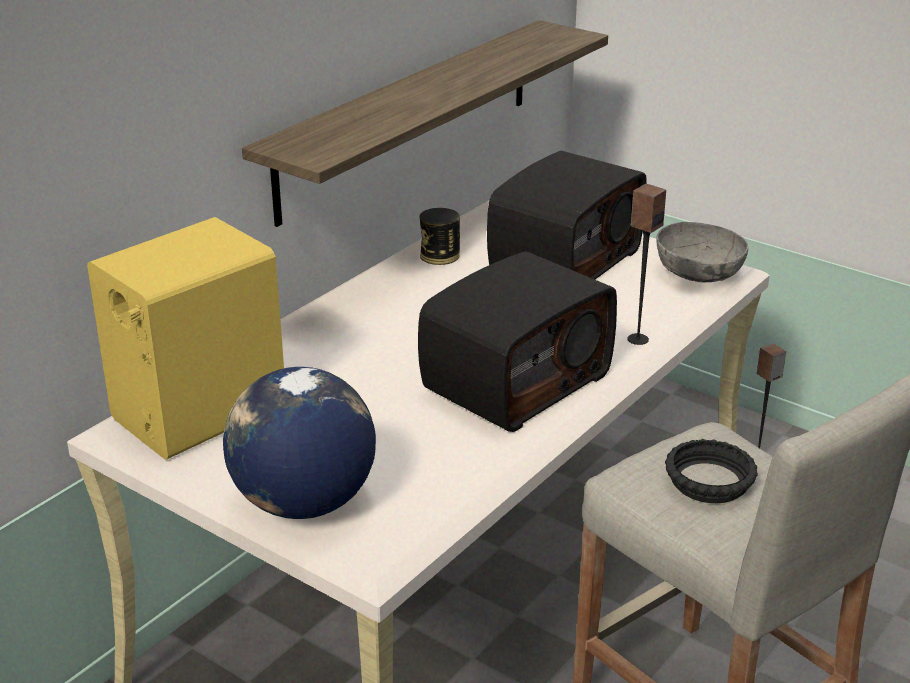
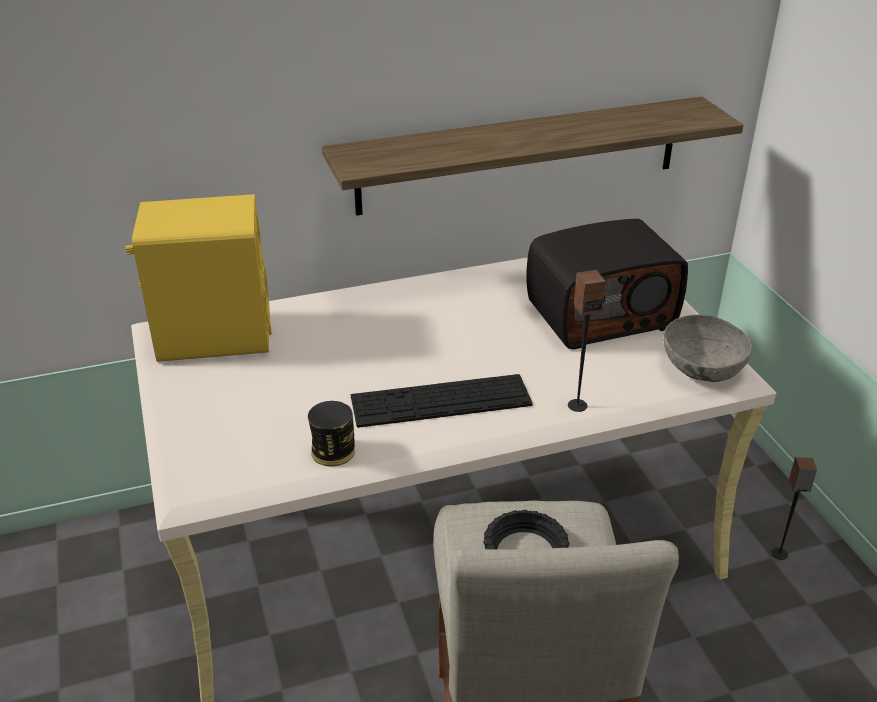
camera: 35 degrees right, 5 degrees up
(303, 503) = (194, 430): globe -> none
(440, 255) = (509, 277): can -> can (333, 451)
(515, 381) = (441, 401): radio -> keyboard

